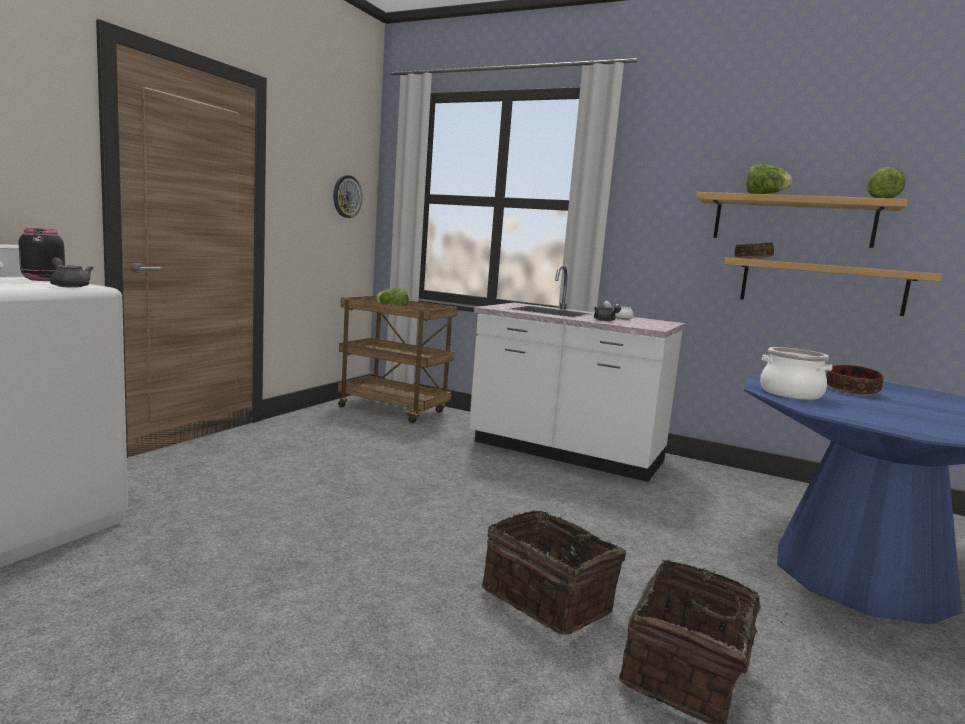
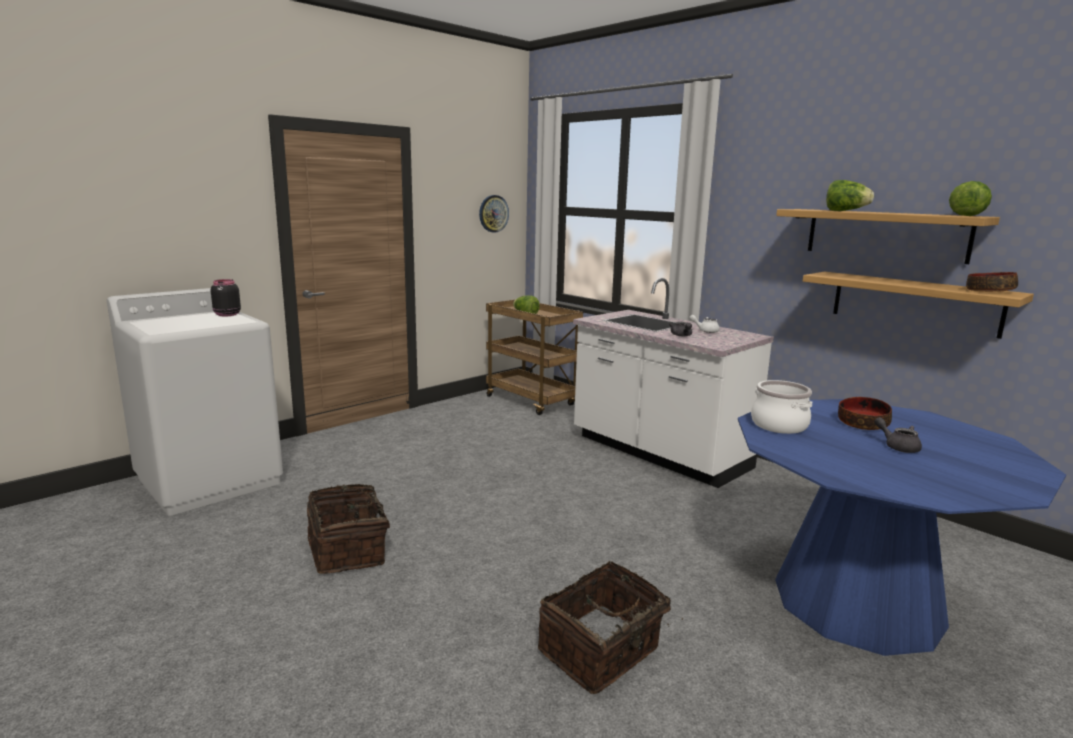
camera: 20 degrees right, 5 degrees up
(69, 285) = (235, 321): grey teapot -> grey teapot (898, 446)
(549, 599) = (538, 579): basket -> basket (349, 550)
(752, 259) = (837, 275): bowl -> bowl (989, 291)

